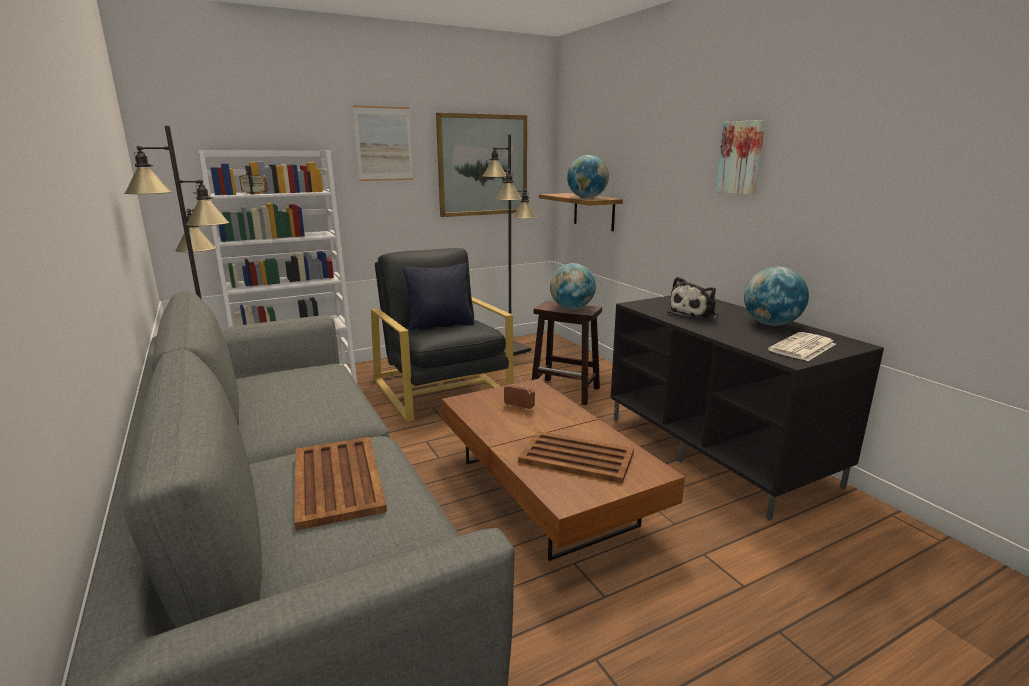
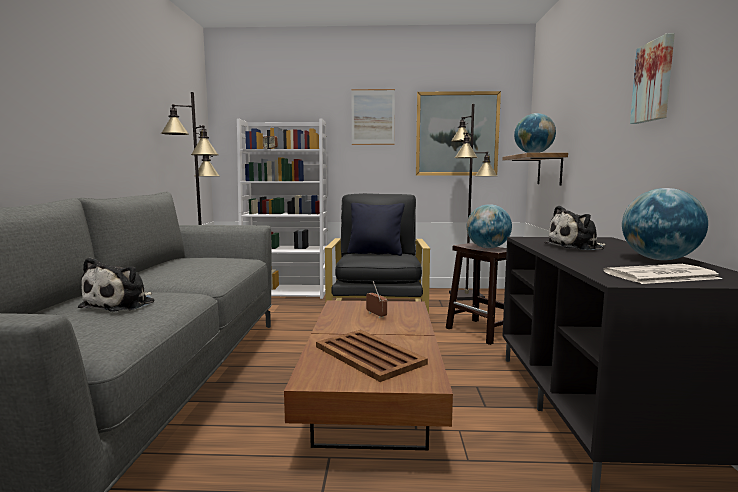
camera: 30 degrees right, 10 degrees down
(338, 480) = (122, 304): brown tray -> plush toy

